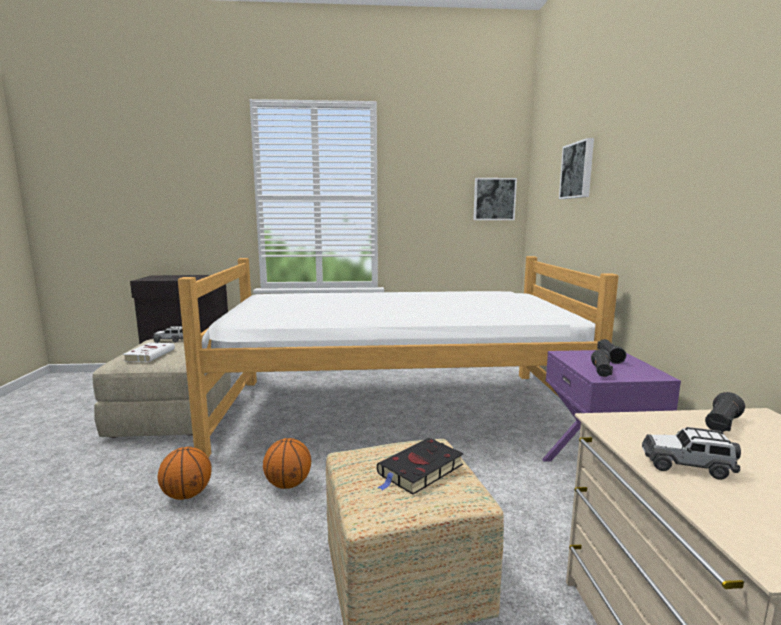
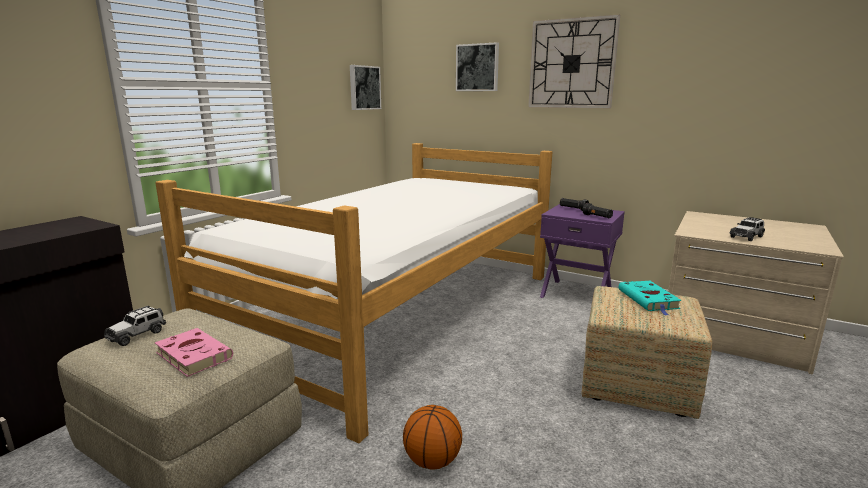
camera: 55 degrees left, 5 degrees up
(150, 355) = (192, 355): white book -> pink book
(288, 484) = (473, 398): basketball -> none
(419, 470) = (649, 300): black book -> turquoise book
(649, 153) = (572, 64): none -> wall clock
(721, 425) = (704, 221): black flashlight -> none

